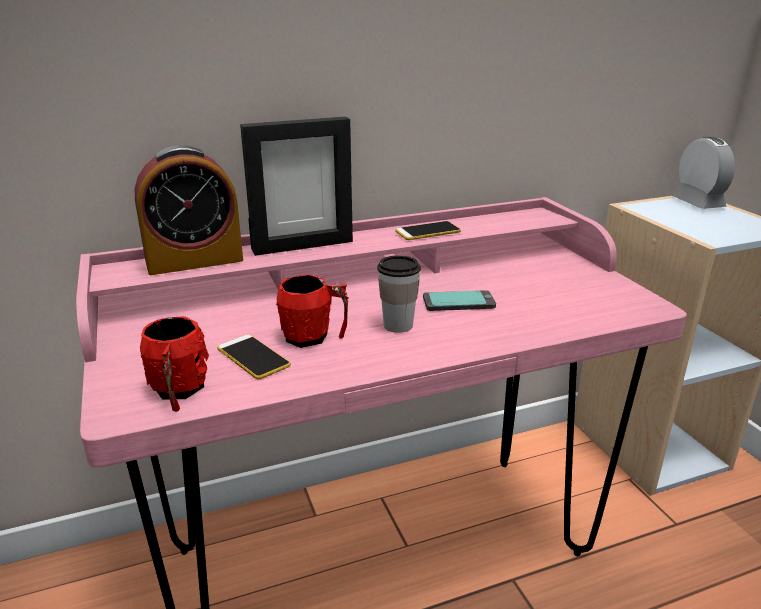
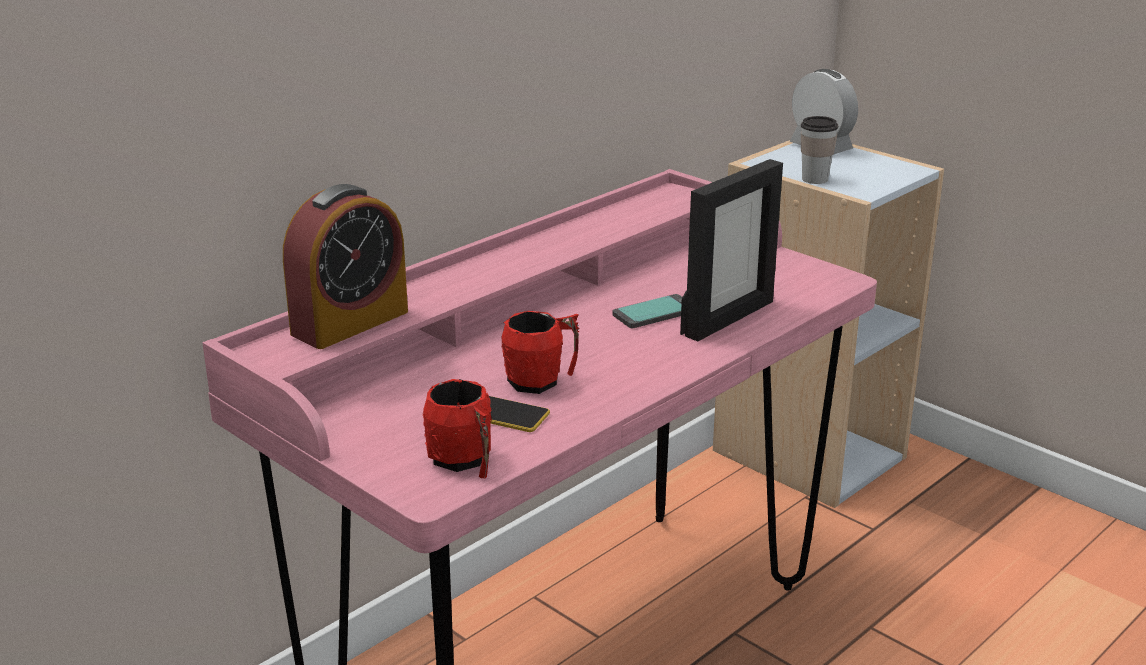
camera: 25 degrees left, 0 degrees up
(302, 245) = (453, 280): picture frame -> picture frame (727, 318)
(398, 325) = (615, 350): cup -> cup (814, 179)
(428, 231) = (578, 237): phone -> none

